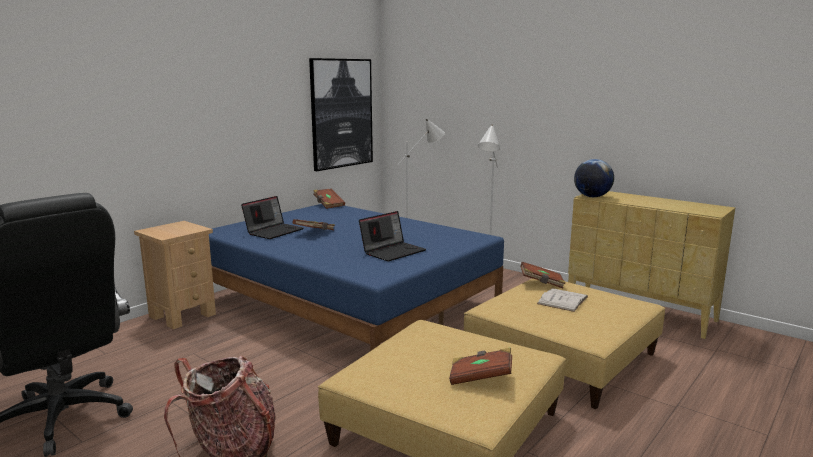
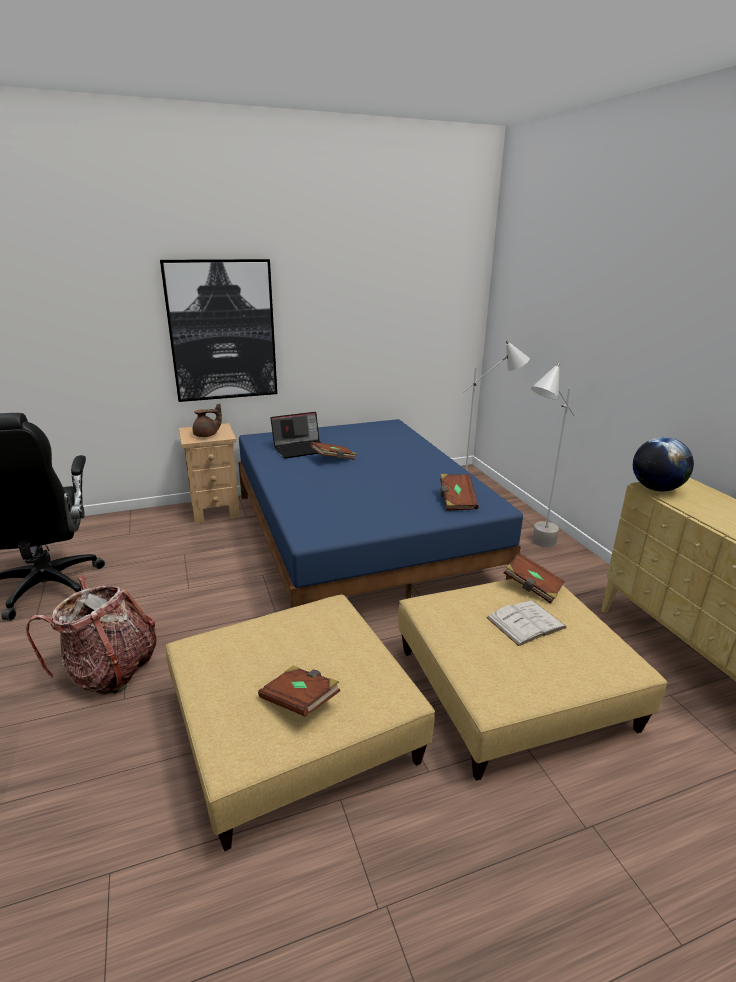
camera: 30 degrees right, 10 degrees up
(177, 231) = (207, 435): none -> brown teapot
(328, 205) = (393, 423): brown book -> brown book (456, 501)
(341, 113) = (429, 322): picture -> picture (222, 331)
(393, 251) = (373, 503): laptop -> none

